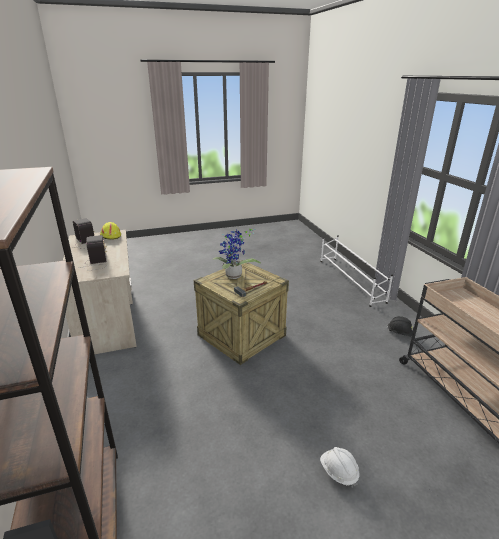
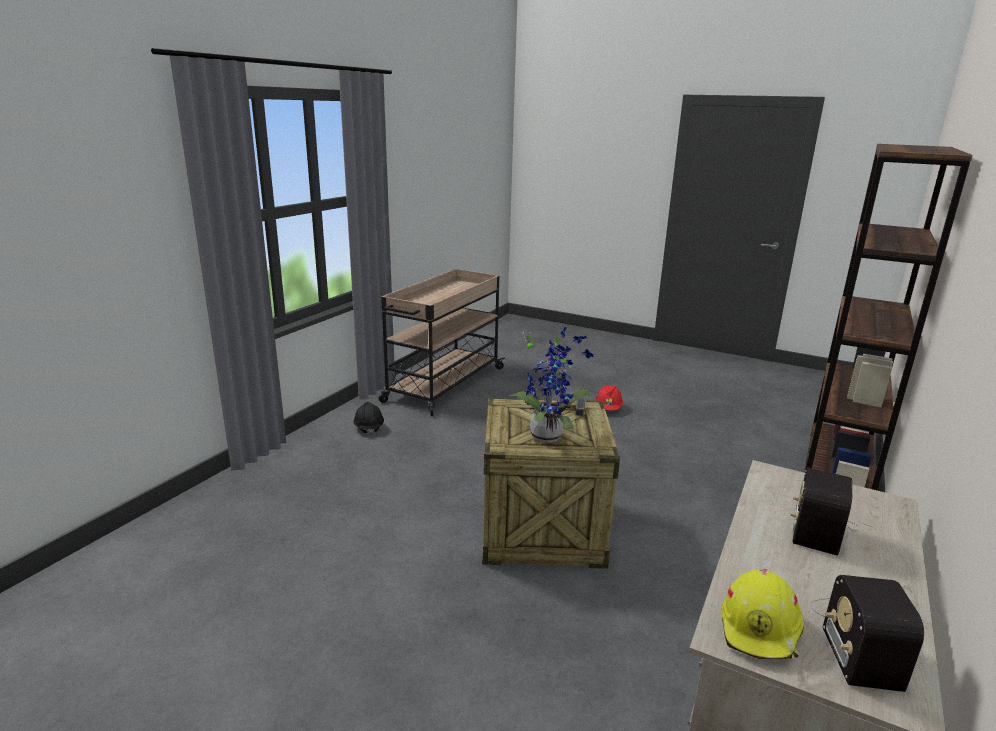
camera: 135 degrees left, 5 degrees down
(338, 472) = (608, 408): white hard hat -> red hard hat
(350, 280) = (226, 503): white shoe rack -> none

